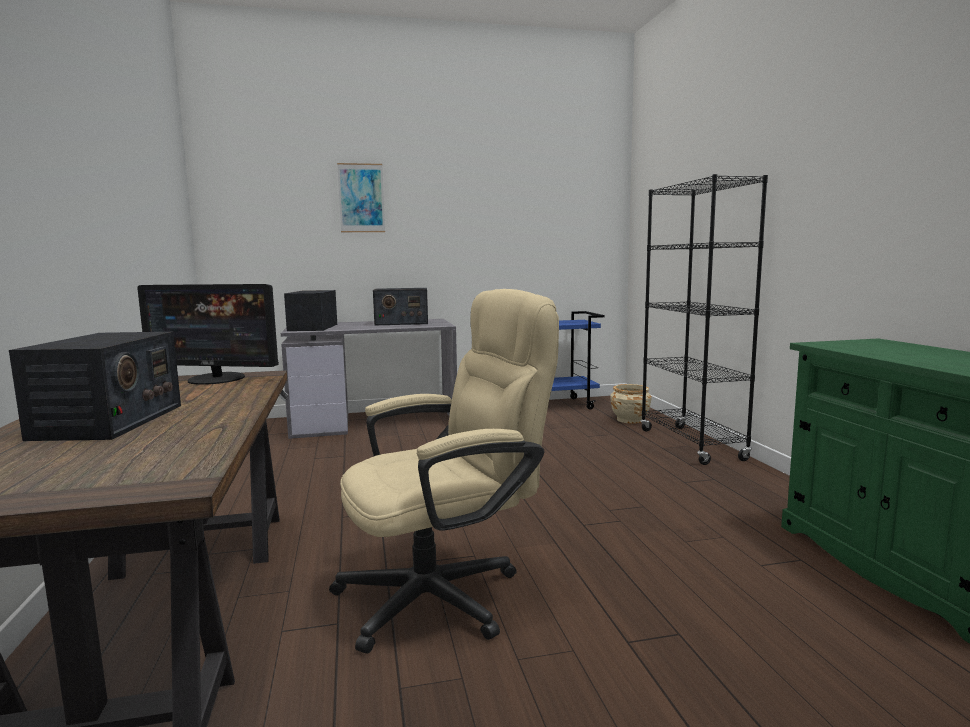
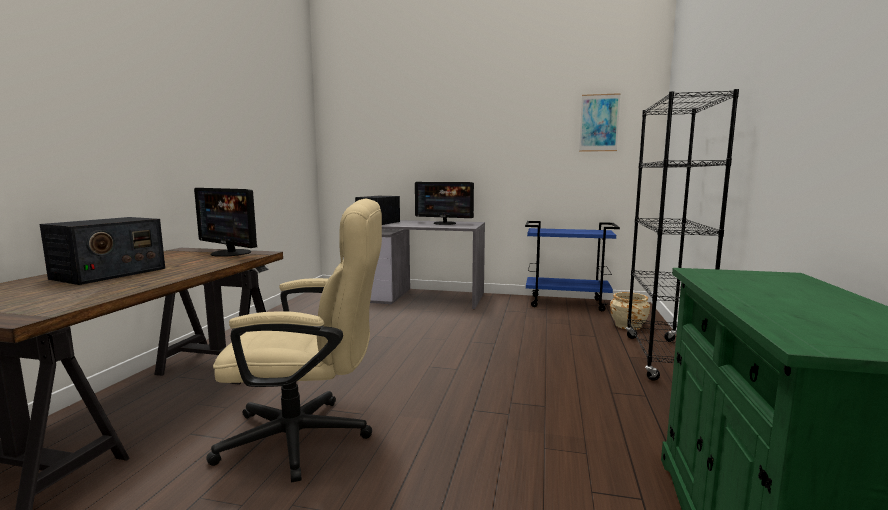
camera: 25 degrees right, 0 degrees up
(361, 198) = (426, 126): picture -> picture (599, 123)
(401, 323) = (444, 223): radio -> monitor

